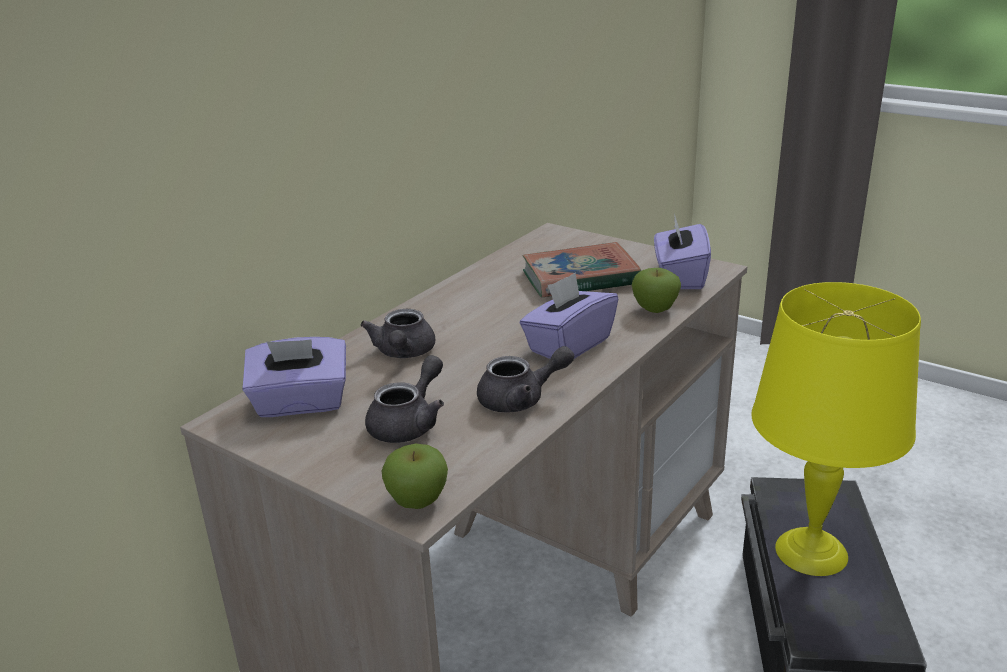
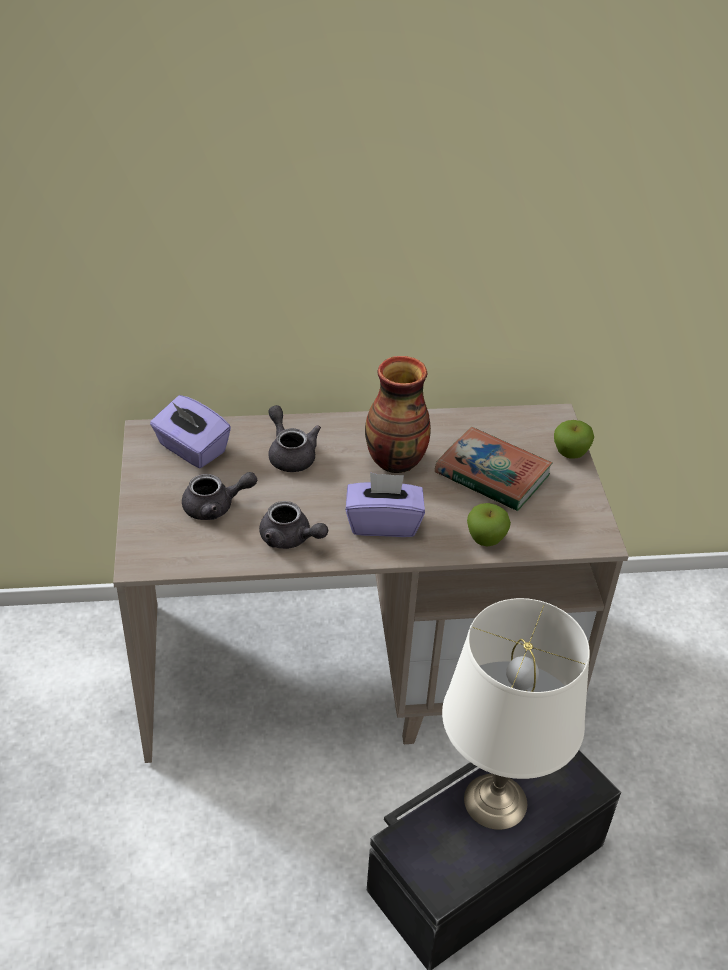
camera: 45 degrees right, 15 degrees up
(403, 353) = (290, 454): grey teapot -> grey teapot turned 105 degrees clockwise
(417, 501) = (146, 557): apple -> apple (570, 453)
(499, 309) = (396, 461): none -> vase
(679, 277) = (558, 526): purple tissue box -> none
(812, 551) = (496, 801): yellow table lamp -> white table lamp

